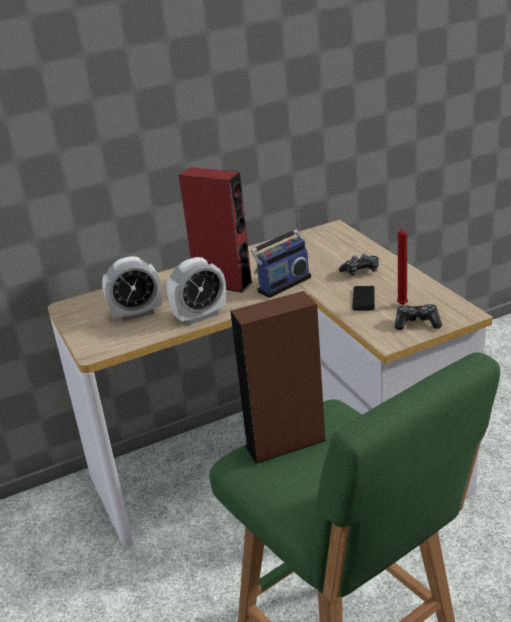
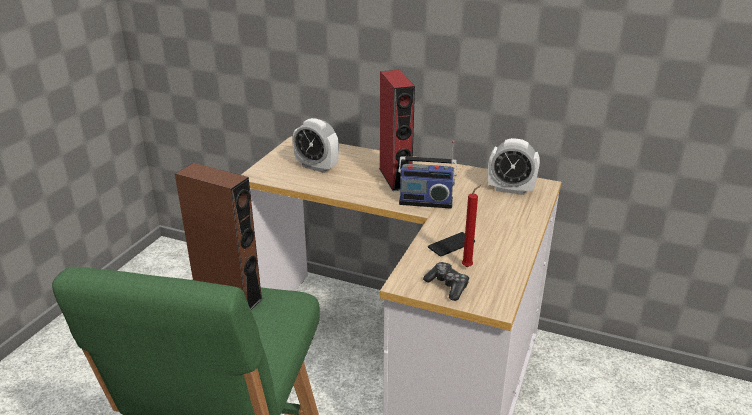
camera: 45 degrees right, 0 degrees up
(200, 316) = (341, 190): alarm clock -> alarm clock (510, 189)
(361, 271) = (492, 226): game controller -> none

